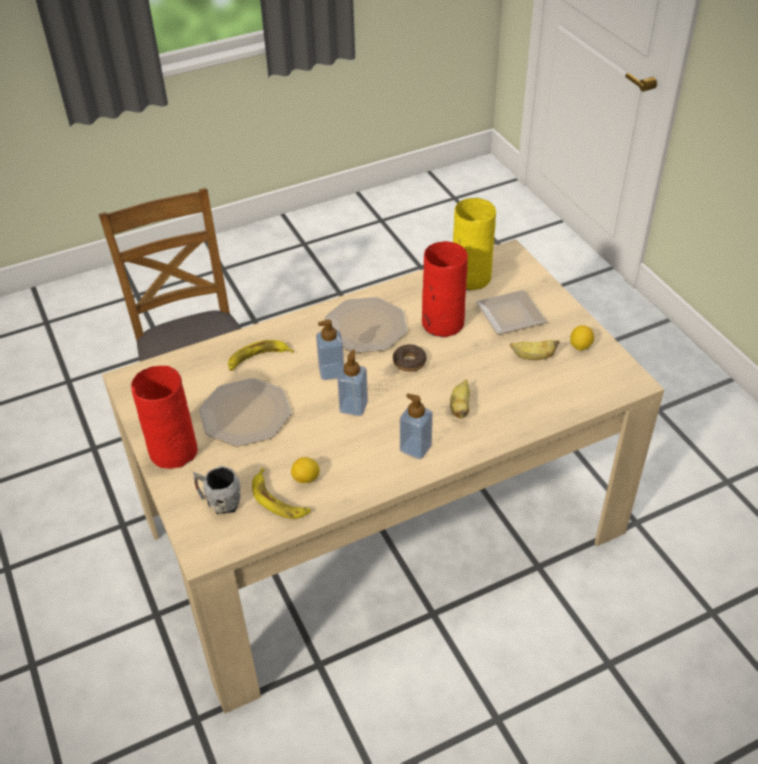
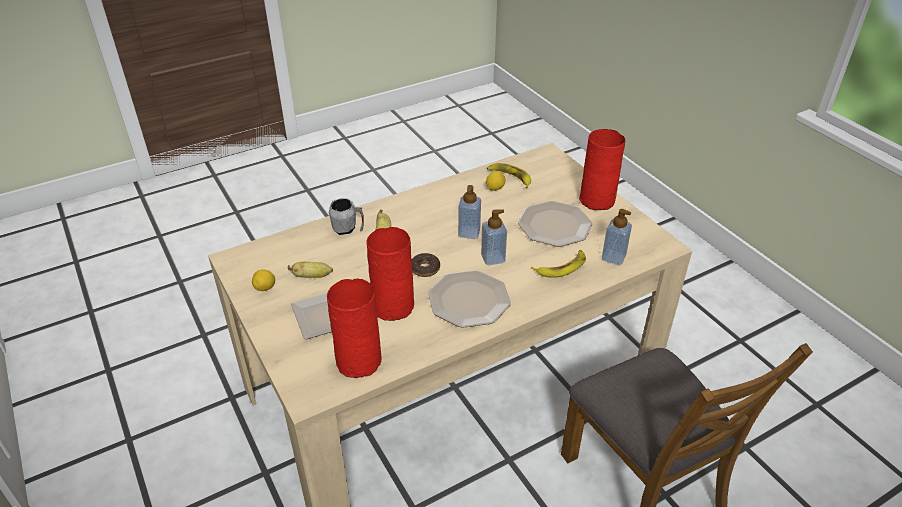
camera: 175 degrees right, 5 degrees down
(220, 502) = (549, 175): grey mug -> grey mug (348, 229)
(415, 448) = (418, 208): soap dispenser -> soap dispenser (613, 257)
(469, 278) = (360, 361): yellow vase -> red vase

